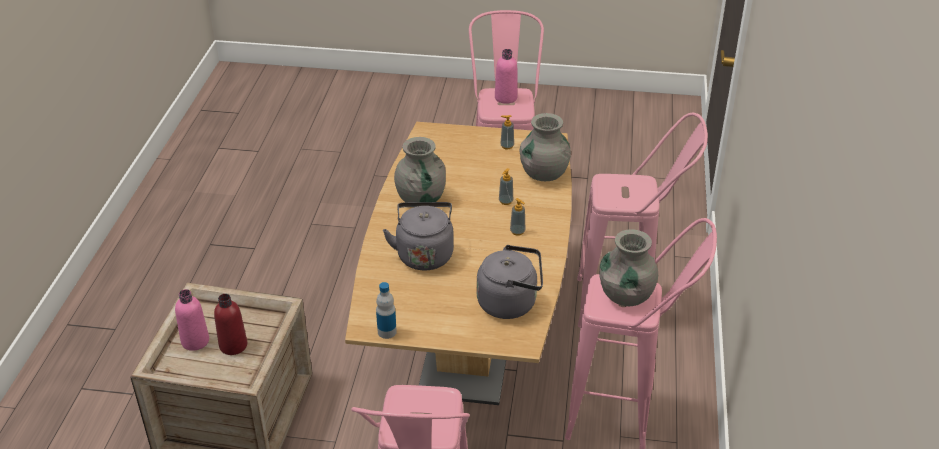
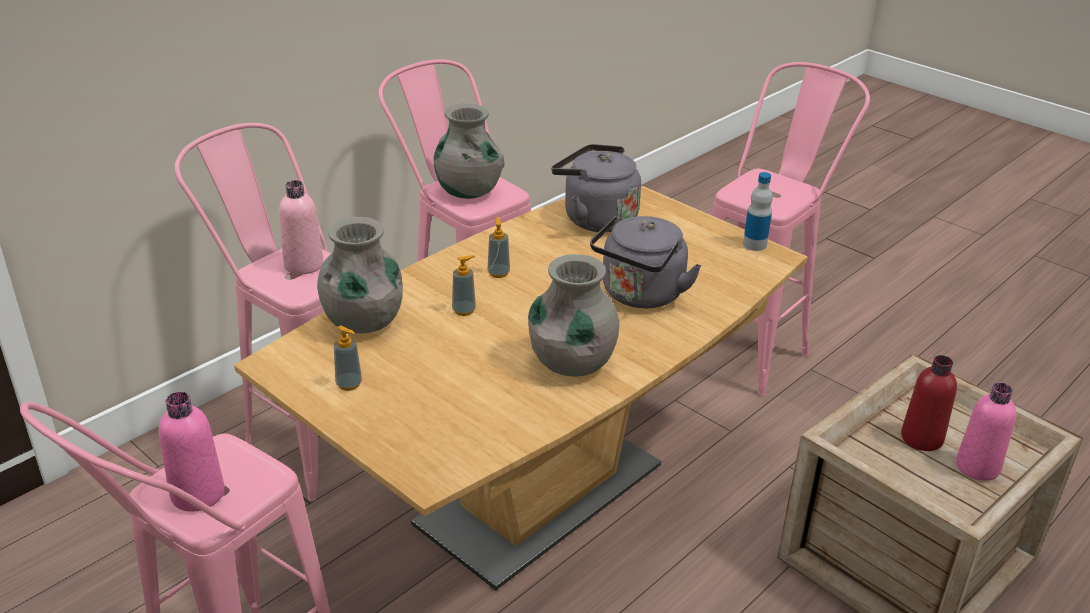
camera: 145 degrees left, 5 degrees down
(629, 196) = (304, 265): none -> pink bottle

